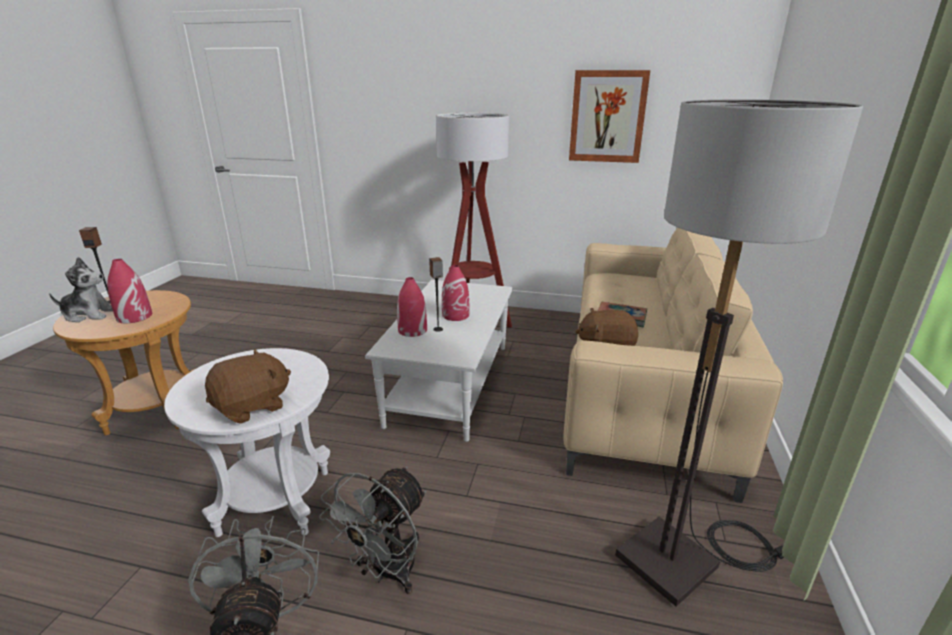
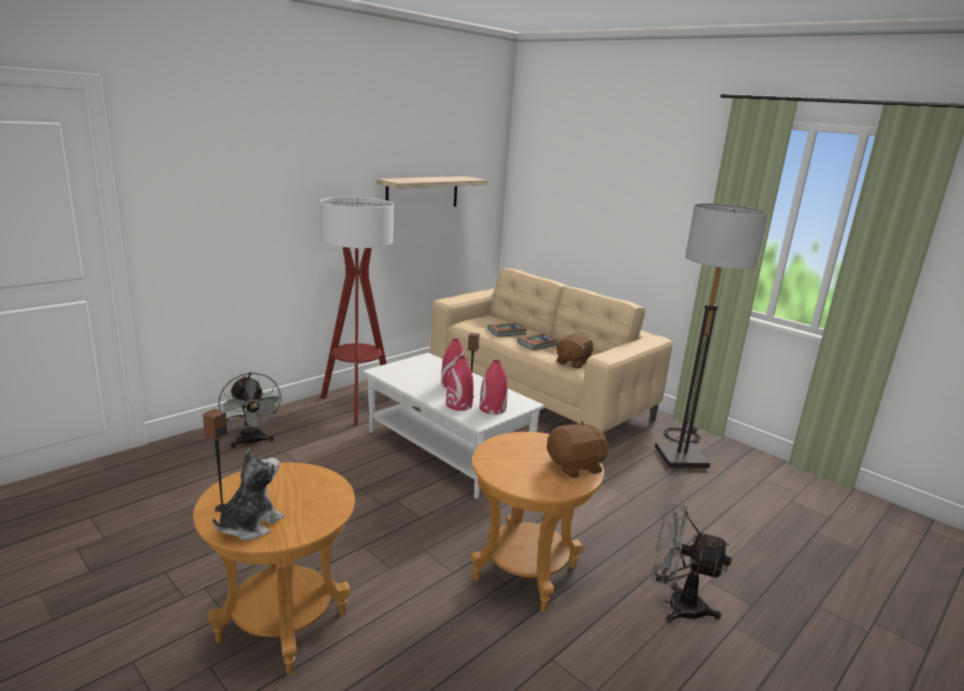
camera: 60 degrees left, 5 degrees down
(134, 317) = (304, 497): red vase -> red vase (492, 409)
(252, 406) = (576, 466): brown plush toy -> brown plush toy turned 75 degrees clockwise
(275, 501) = (525, 572): white side table -> brown side table
(387, 573) = (634, 543): grey fan -> grey fan (252, 442)
(607, 117) = (422, 193): picture -> shelf
(621, 295) = (507, 332): none -> book

